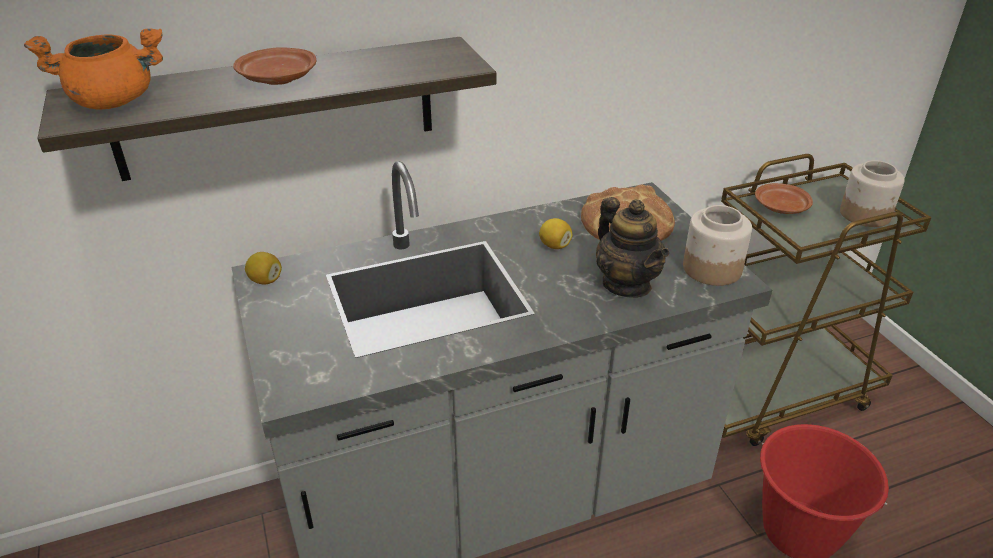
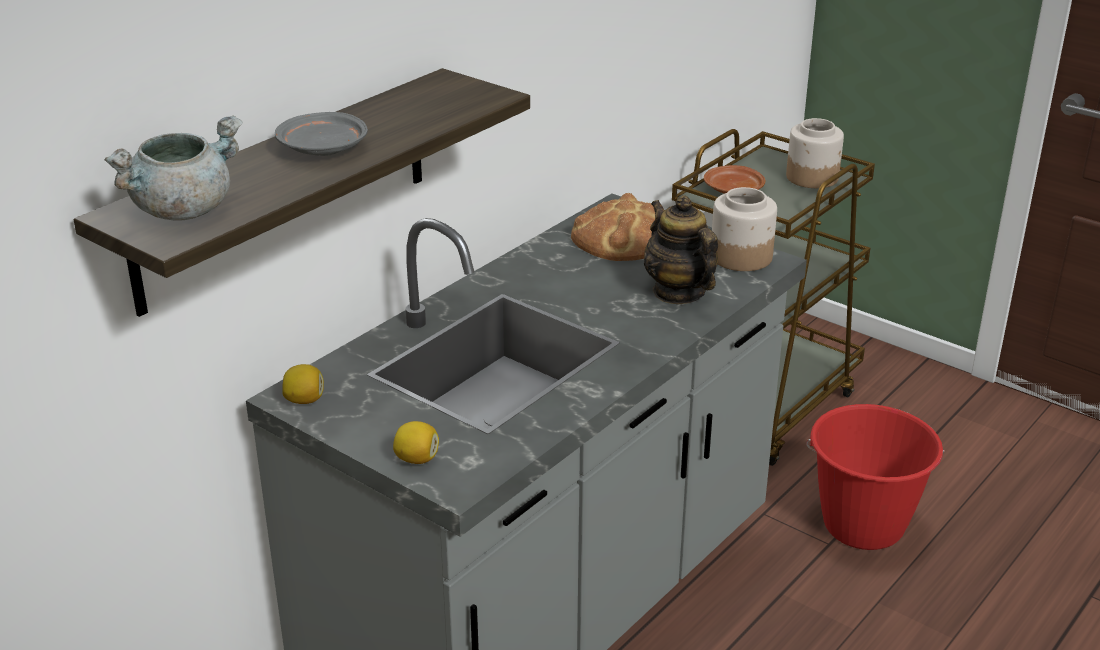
camera: 30 degrees left, 5 degrees down
(114, 101) = (183, 210): orange cooking pot -> grey cooking pot
(277, 78) = (322, 149): brown plate -> grey plate
(554, 245) = (576, 278): lemon -> lemon (417, 459)
(627, 284) = (678, 292): teapot -> teapot turned 150 degrees counterclockwise

